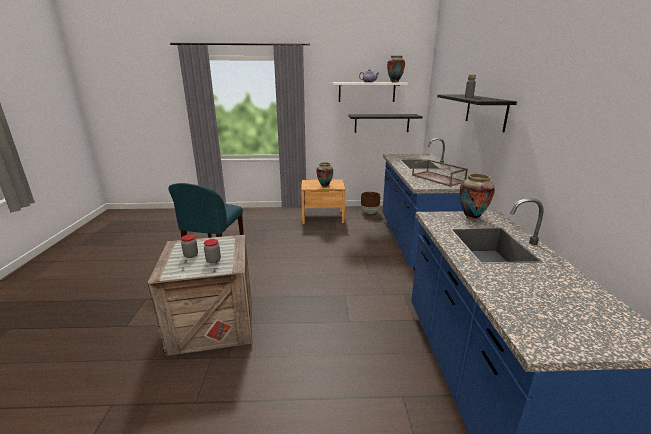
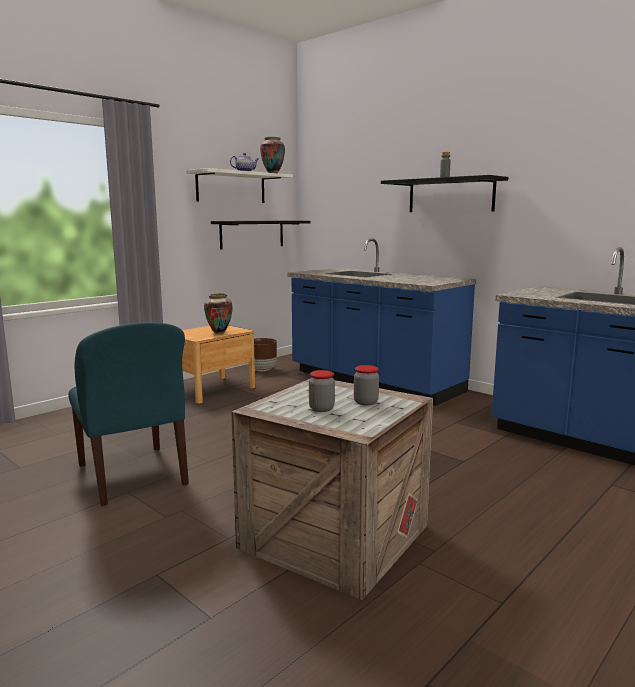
camera: 45 degrees left, 10 degrees down
(438, 178) = (419, 278): brown tray -> none
(471, 217) = (541, 291): vase -> none

